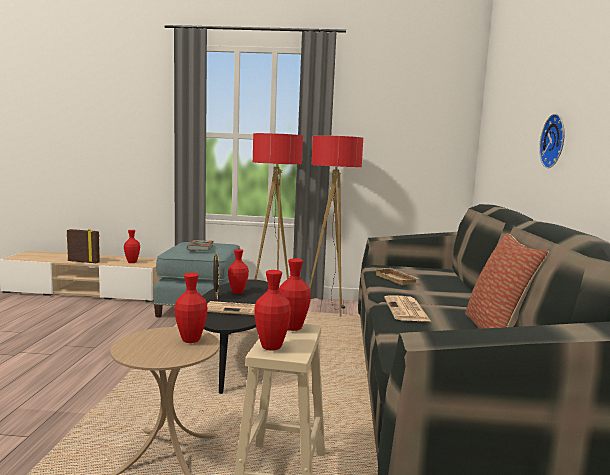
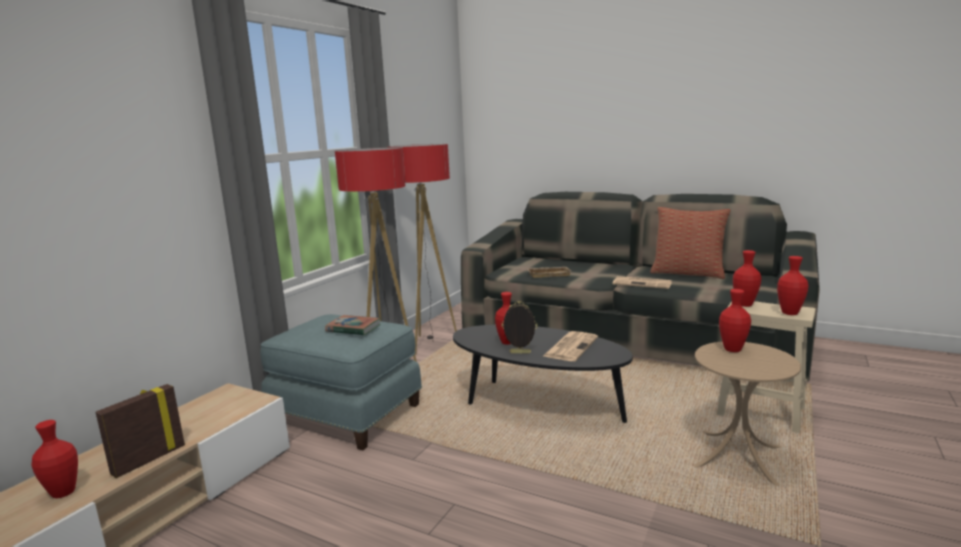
camera: 65 degrees left, 5 degrees up
(132, 262) = (218, 412): red vase -> red vase (63, 493)
(556, 141) = (641, 137): wall clock -> none

